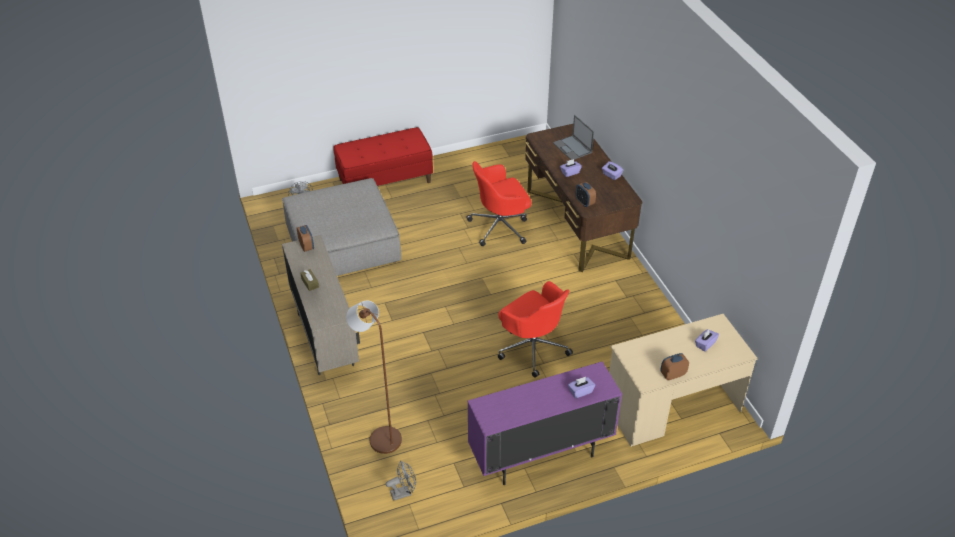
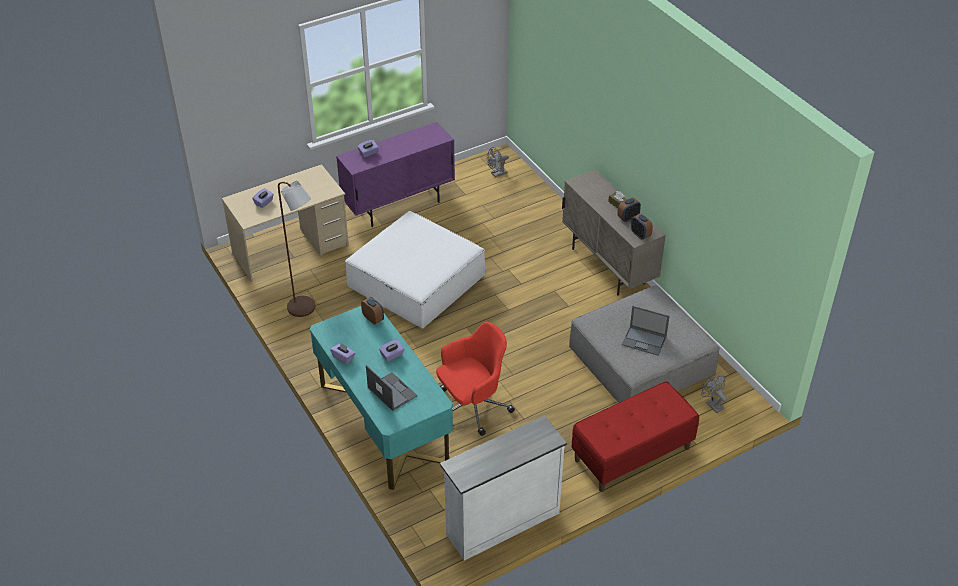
camera: 170 degrees right, 0 degrees up
(343, 205) = (644, 341): none -> laptop
(381, 436) = (527, 203): brown floor lamp -> brown floor lamp (305, 309)
(496, 153) = (501, 522): none -> white dresser
(532, 347) = (416, 283): red office chair -> white ottoman
(577, 223) = (383, 423): brown desk -> turquoise desk
(672, 375) = (294, 178): alarm clock -> alarm clock (628, 218)

